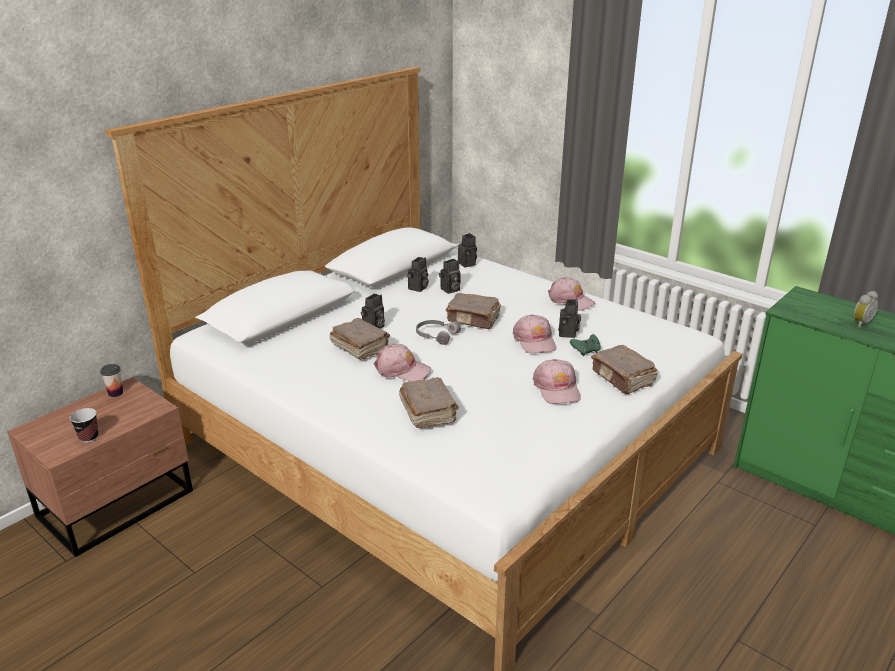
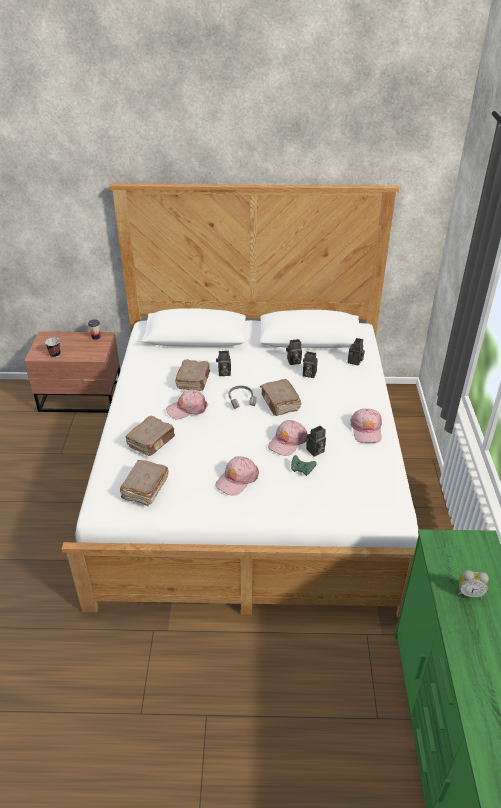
camera: 50 degrees right, 10 degrees up
(402, 370) = (187, 408): pink cap -> pink cap turned 90 degrees clockwise
(623, 378) = (284, 503): brown book -> brown book (145, 489)

